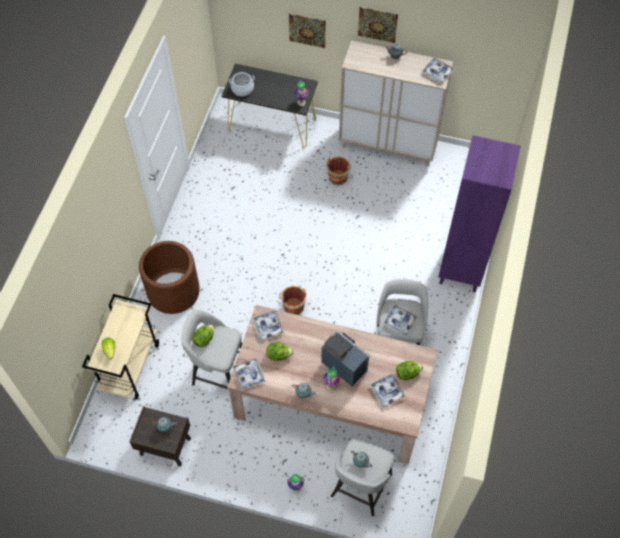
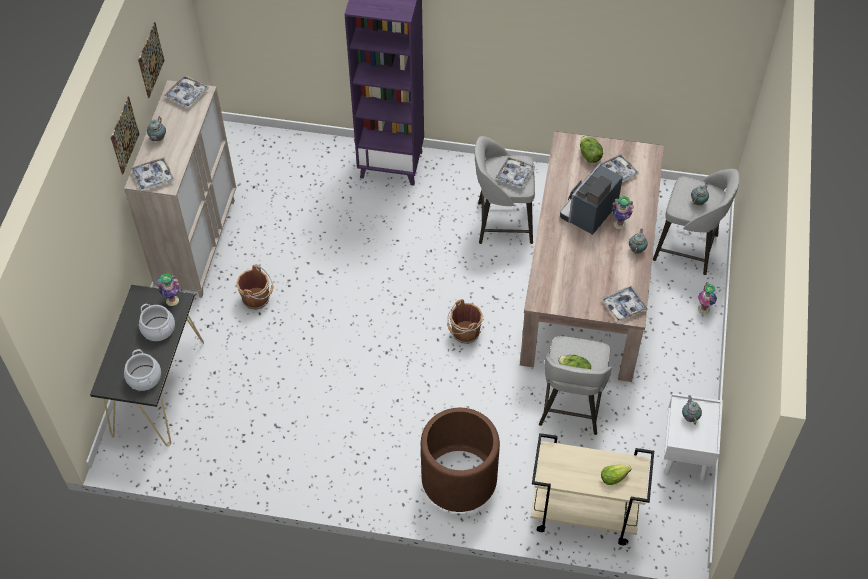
camera: 95 degrees left, 5 degrees down
(164, 446) = (686, 454): brown nightstand -> white nightstand
(268, 327) = (554, 293): tray -> tray (153, 177)
(279, 95) = (158, 329): none -> cooking pot
(279, 355) = (590, 278): lettuce -> none
(307, 30) = (100, 241): picture -> picture (151, 60)

